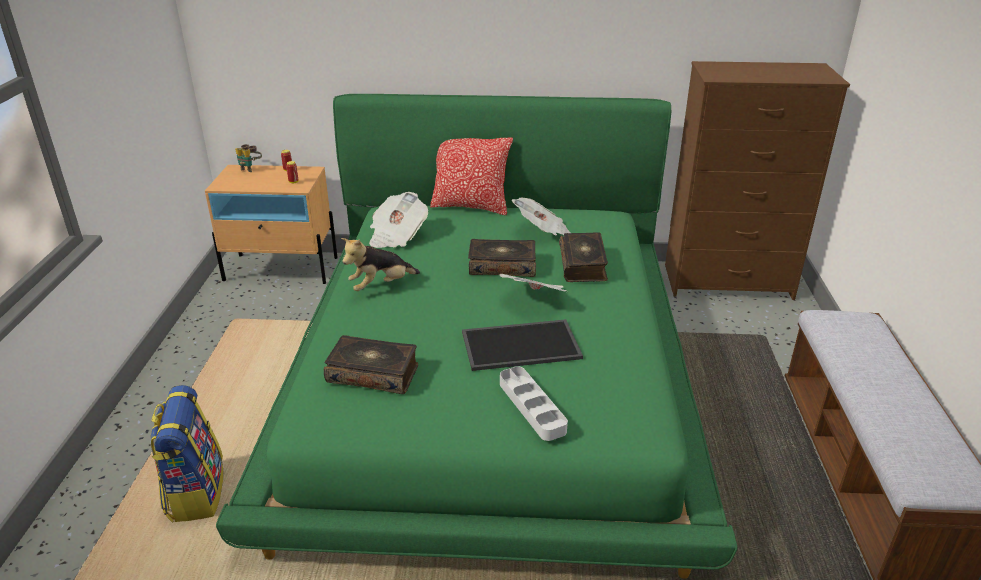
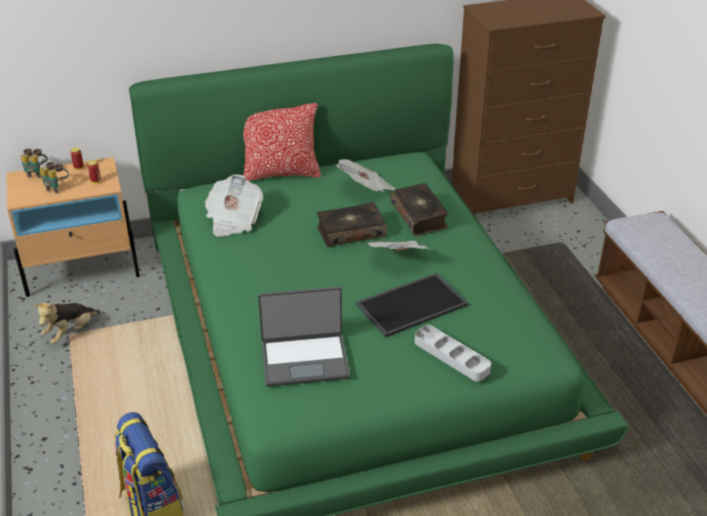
camera: 20 degrees left, 5 degrees up
(257, 181) = (56, 188): none -> binoculars
(373, 373) = (305, 359): book -> laptop
(380, 286) = (254, 275): plush toy -> plush toy (71, 332)

